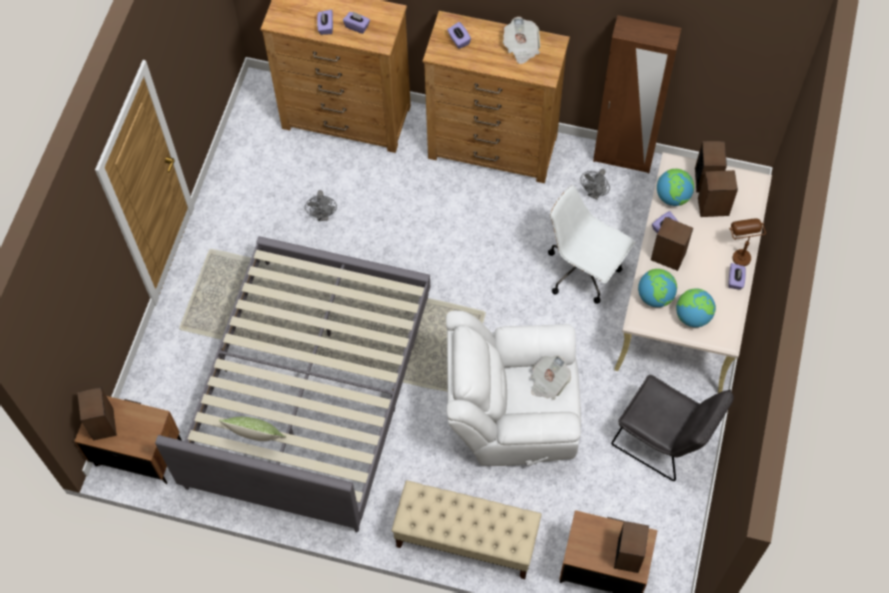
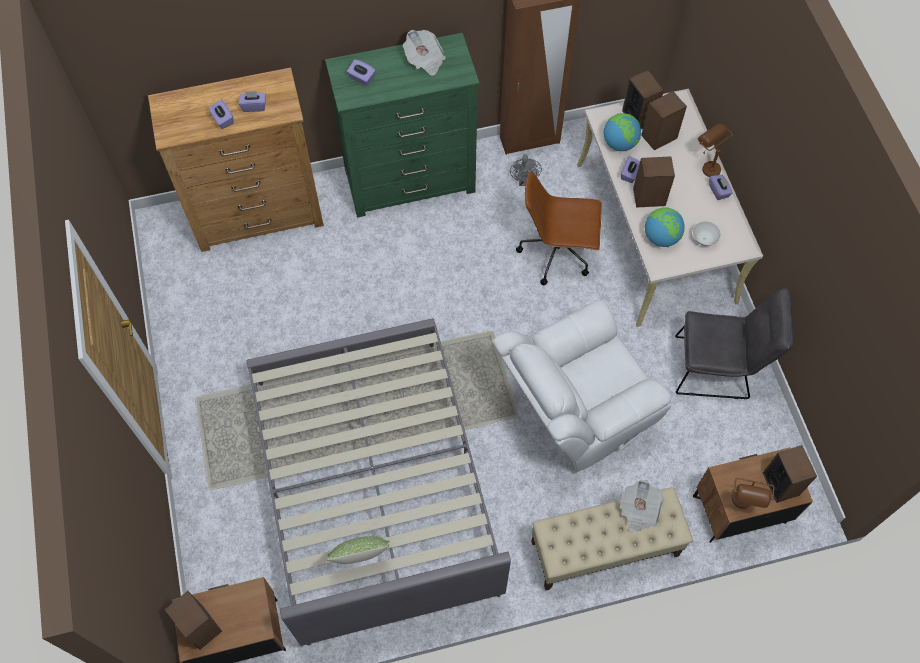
camera: 30 degrees left, 0 degrees up
(323, 216) = (289, 314): grey fan -> none
(493, 147) = (410, 181): brown dresser -> green dresser
(548, 382) = (606, 363): newspaper -> newspaper (638, 511)
(582, 555) = (742, 506): none -> brown table lamp
(584, 271) = (557, 253): white office chair -> brown office chair
(692, 316) = (703, 239): globe -> white bowl

